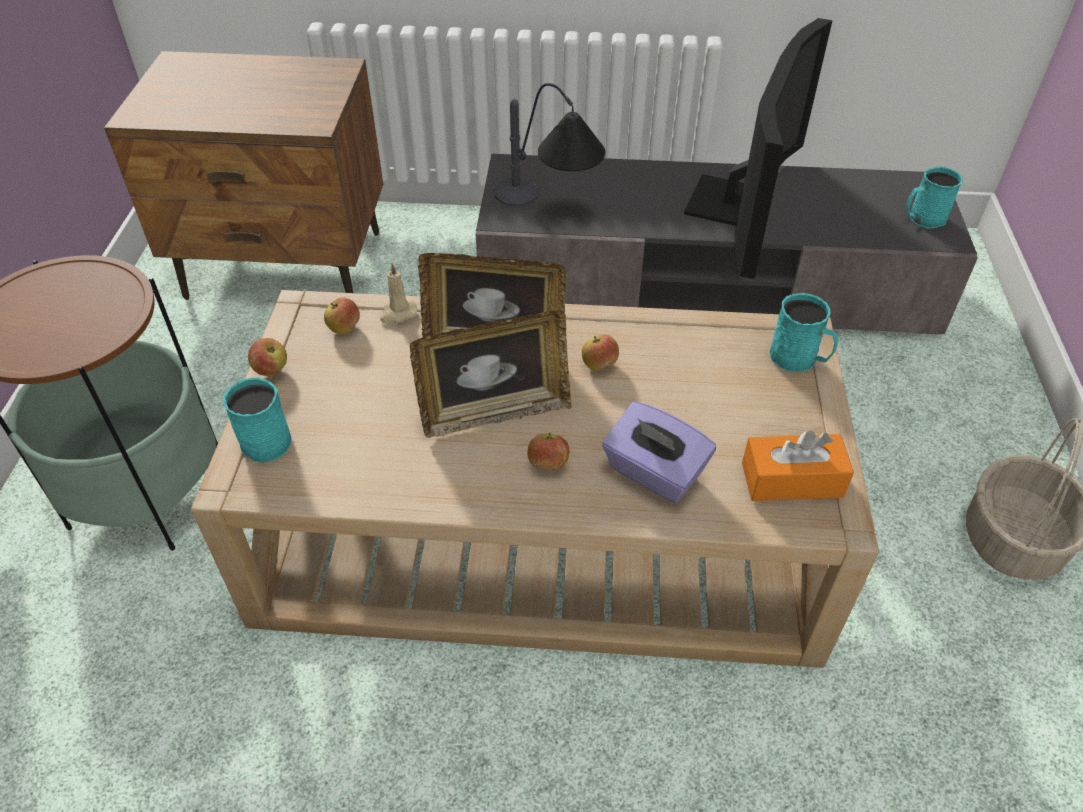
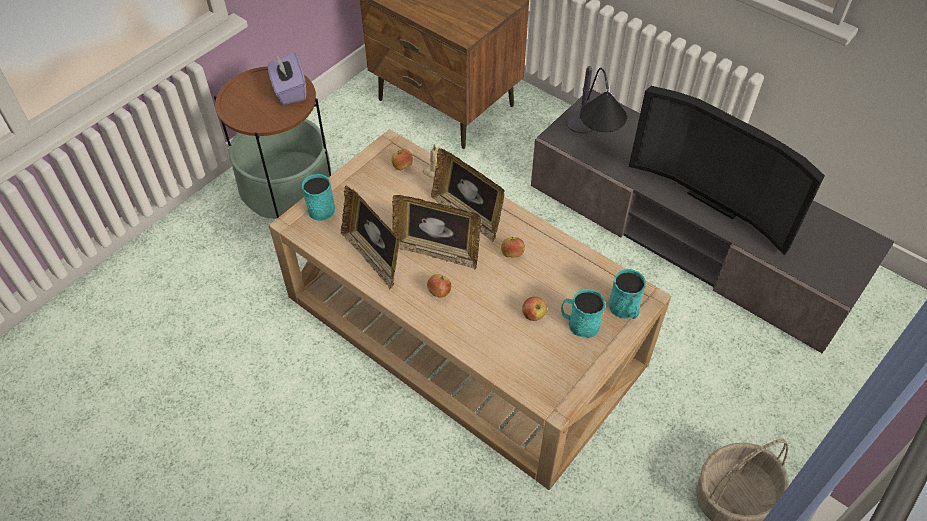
camera: 35 degrees right, 5 degrees up
(271, 369) = (351, 172): apple -> apple (533, 315)
(408, 467) = (373, 257): none -> picture frame
(654, 473) = (485, 326): purple tissue box -> purple tissue box (289, 91)
(740, 206) = (716, 197): television -> television turned 75 degrees clockwise
(792, 480) = (552, 370): orange tissue box -> none
(922, 219) = (837, 266): turquoise mug -> turquoise mug (579, 324)

